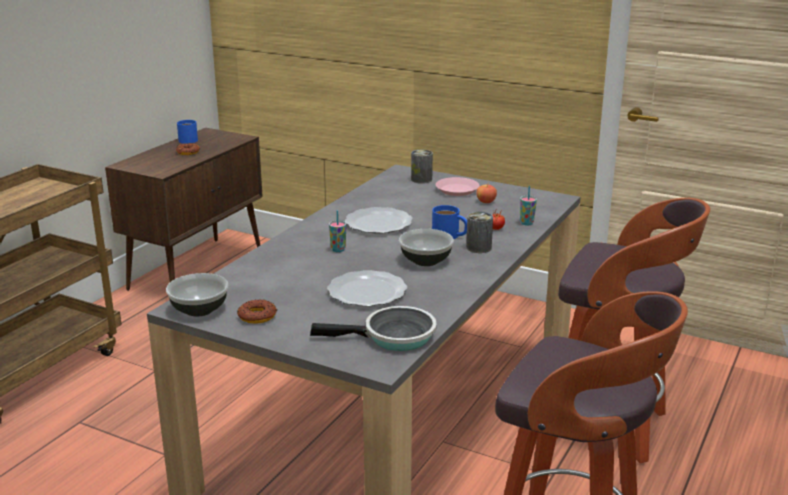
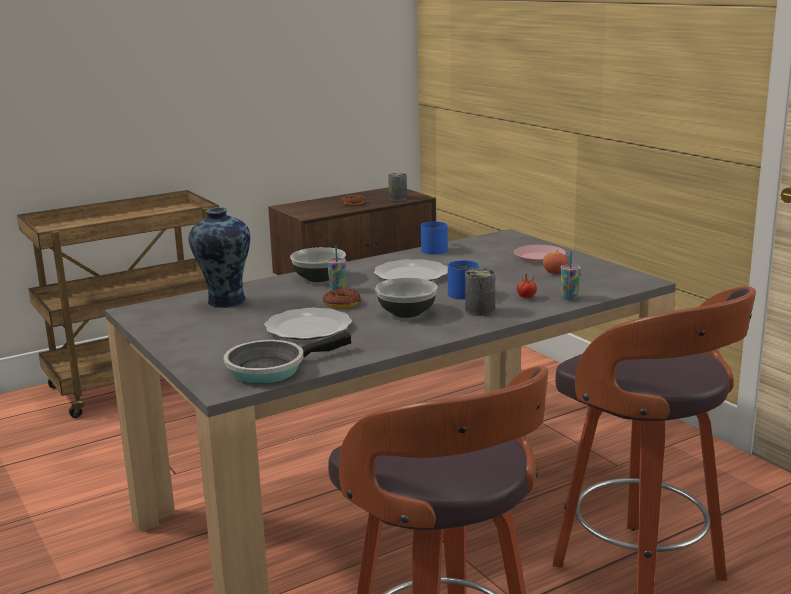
camera: 30 degrees right, 5 degrees down
(189, 139) = (369, 193): blue mug -> blue mug (436, 249)
(198, 309) = (146, 314): bowl -> bowl (318, 278)
(254, 281) = (224, 302): none -> vase
(257, 316) = (184, 328): donut -> donut (342, 303)
(393, 337) = (271, 368): frying pan -> frying pan turned 120 degrees clockwise
(421, 179) = (515, 245): can -> can (398, 198)

